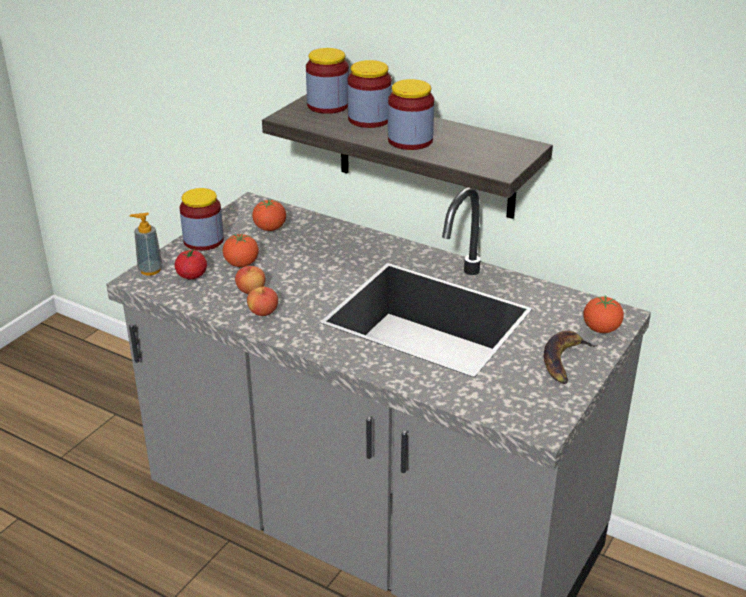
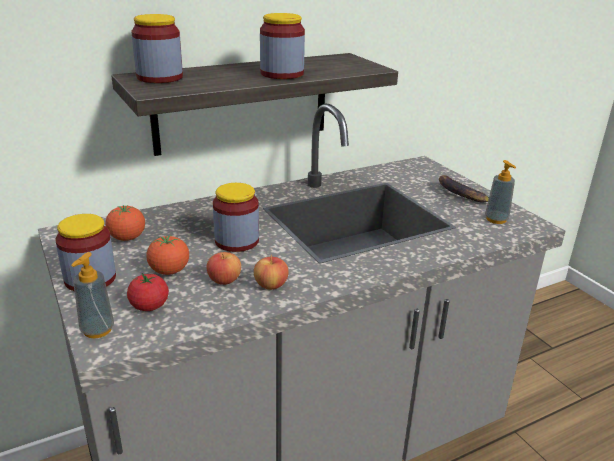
camera: 60 degrees left, 5 degrees down
(369, 119) = (217, 74): jar -> jar (237, 241)
(524, 399) = (496, 219): none -> soap dispenser
(601, 329) = (432, 173): tomato -> none

